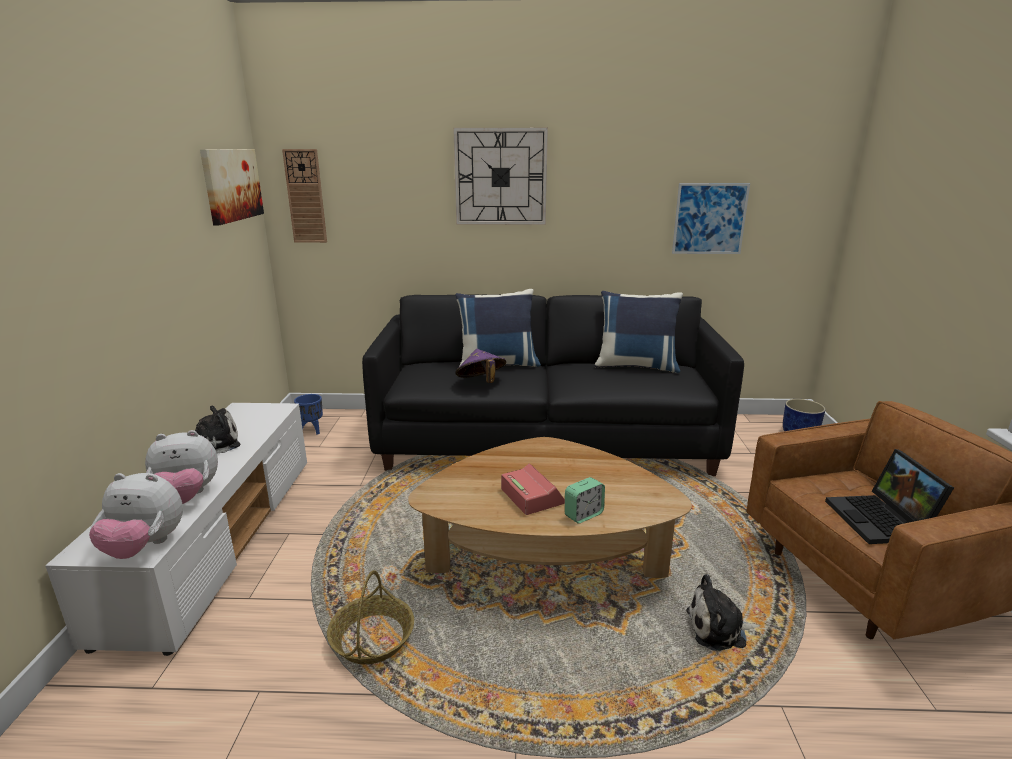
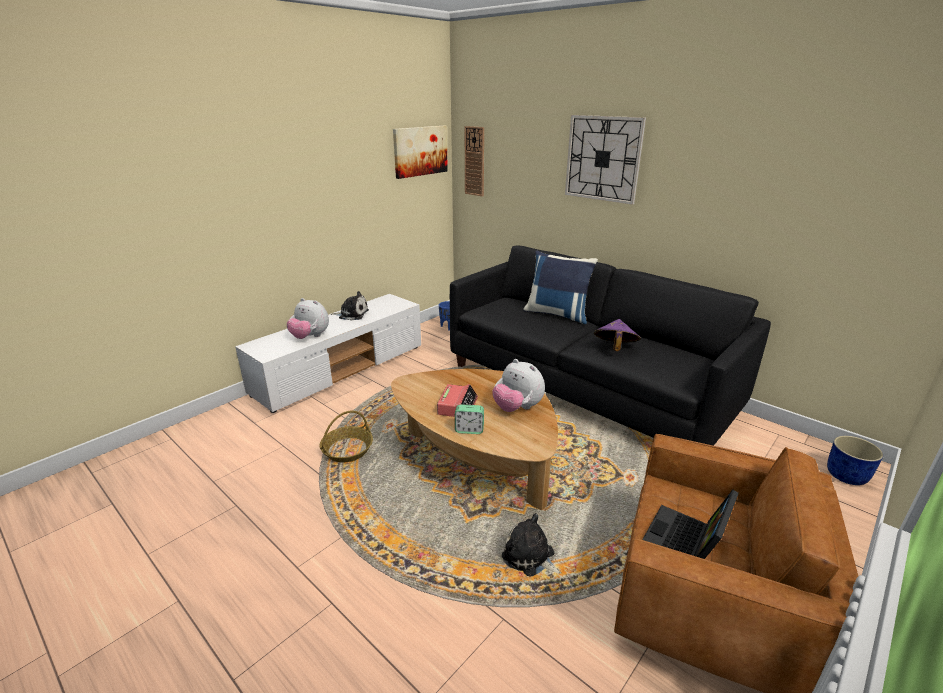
camera: 40 degrees right, 5 degrees up
(145, 547) = (270, 353): plush toy -> plush toy (517, 408)
(481, 383) = (524, 323): purple hat -> purple hat (614, 348)
(636, 365) = (666, 347): blue pillow -> none
(709, 219) = (797, 221): picture -> none

